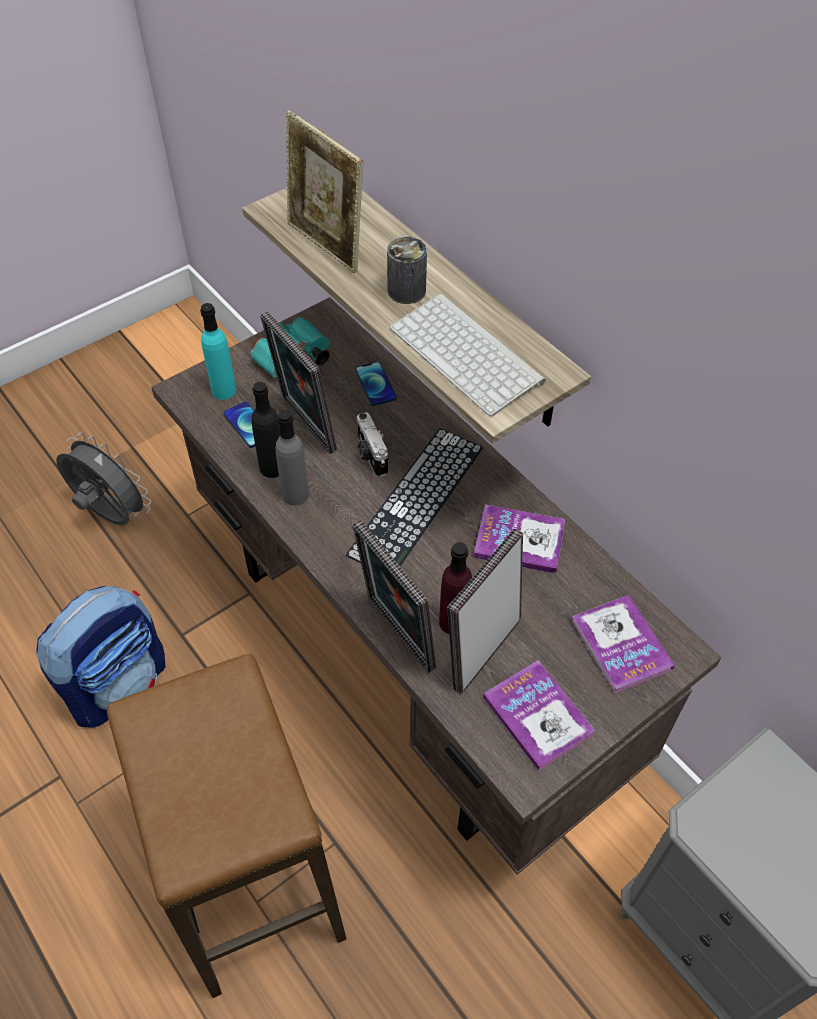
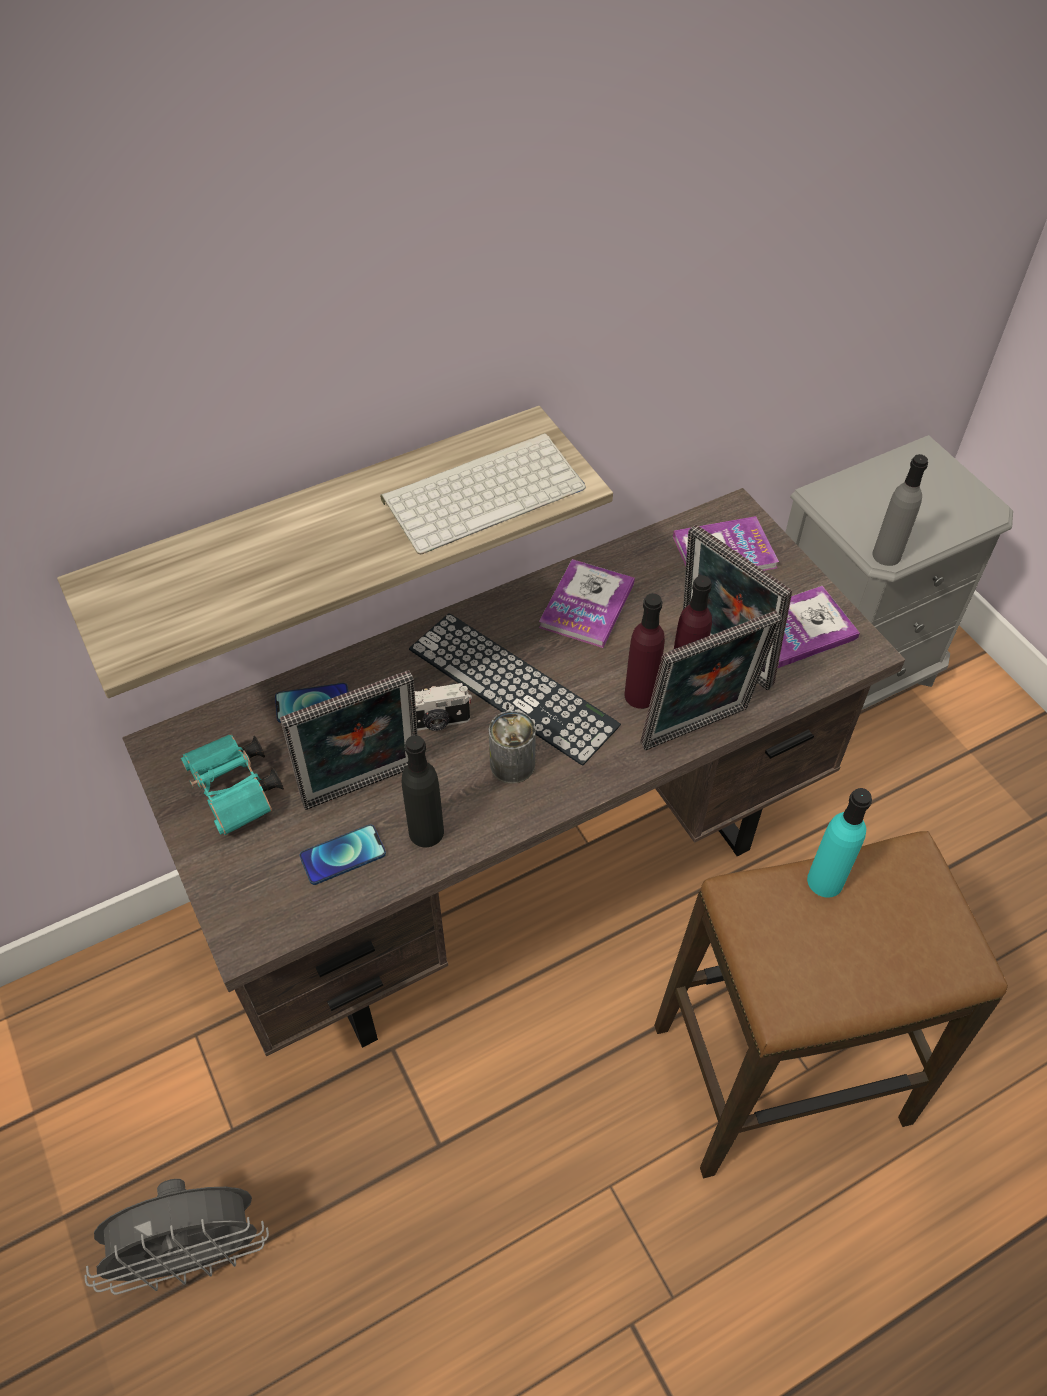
camera: 80 degrees left, 0 degrees up
(111, 515) = (196, 1252): grey fan -> grey fan turned 150 degrees counterclockwise
(119, 683) = (501, 1238): backpack -> none
(223, 390) = (265, 882): turquoise bottle -> turquoise bottle (825, 881)
(295, 495) = (478, 809): grey bottle -> grey bottle (886, 555)
(326, 246) = (237, 600): picture frame -> none
(406, 290) = (355, 531): can -> can (512, 764)
(426, 589) = (640, 695): none -> purple bottle

